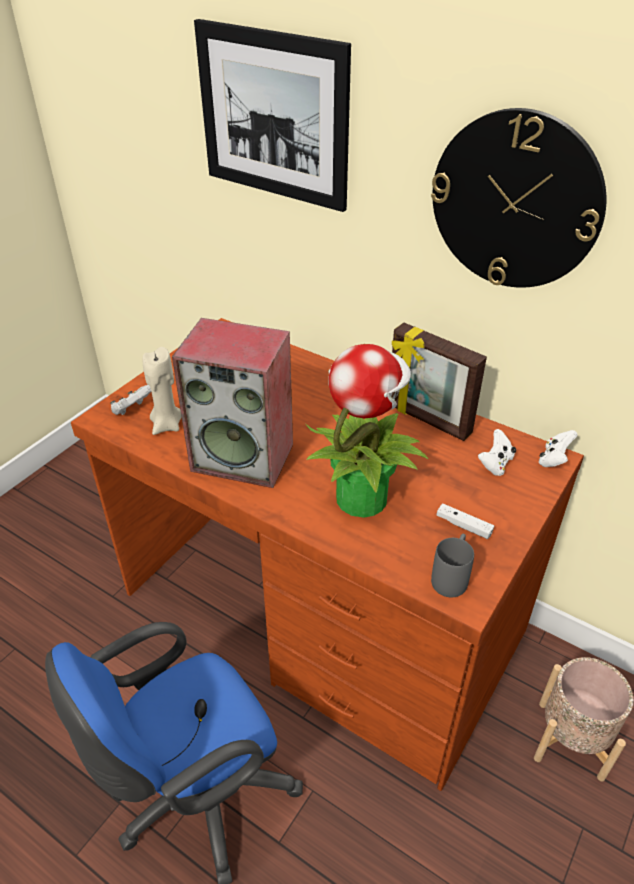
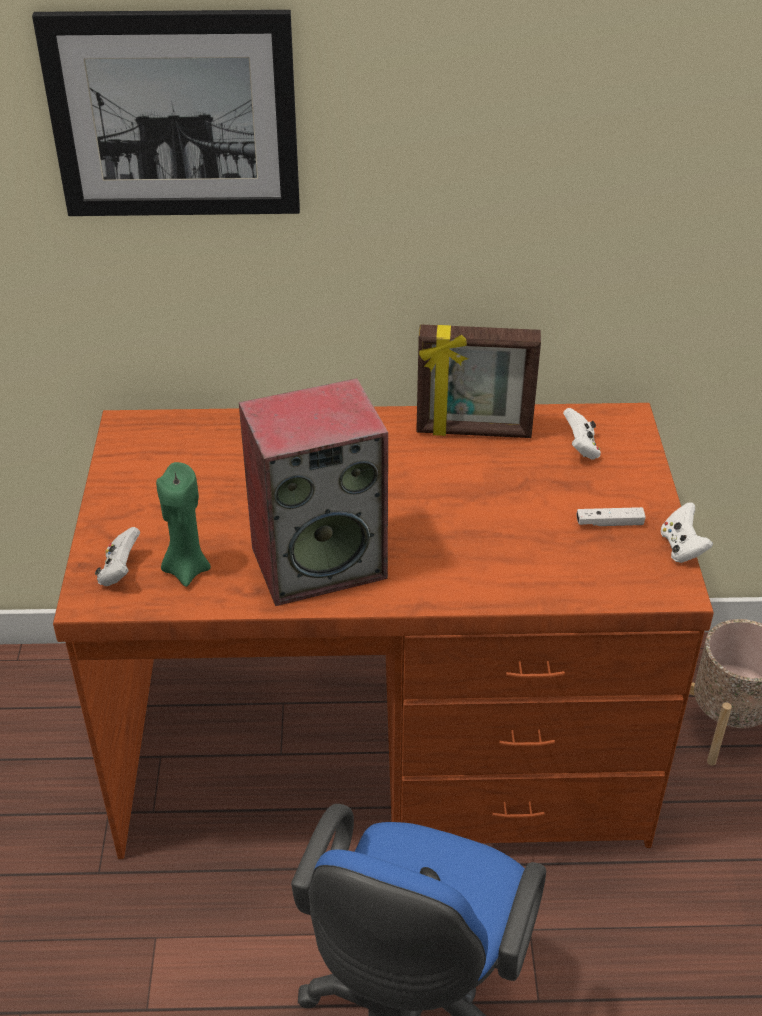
camera: 35 degrees left, 0 degrees up
(167, 425) = (186, 569): beige candle -> green candle
(362, 497) = (488, 542): potted plant -> none
(451, 576) = (643, 575): grey mug -> none
(515, 202) = (528, 147): wall clock -> none
(554, 459) = (628, 419): white game controller -> white game controller (681, 547)

